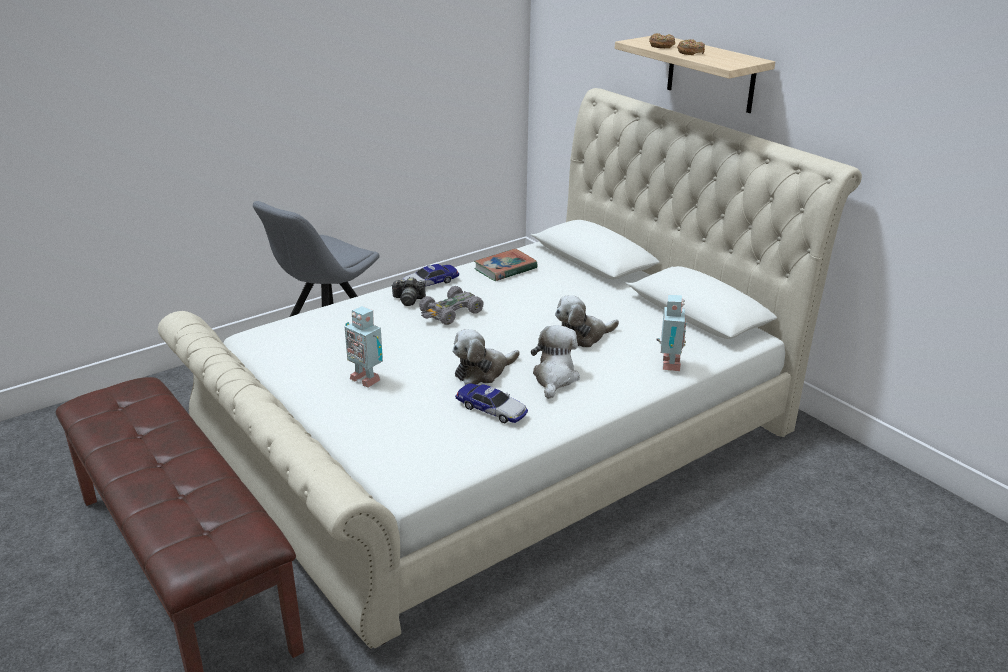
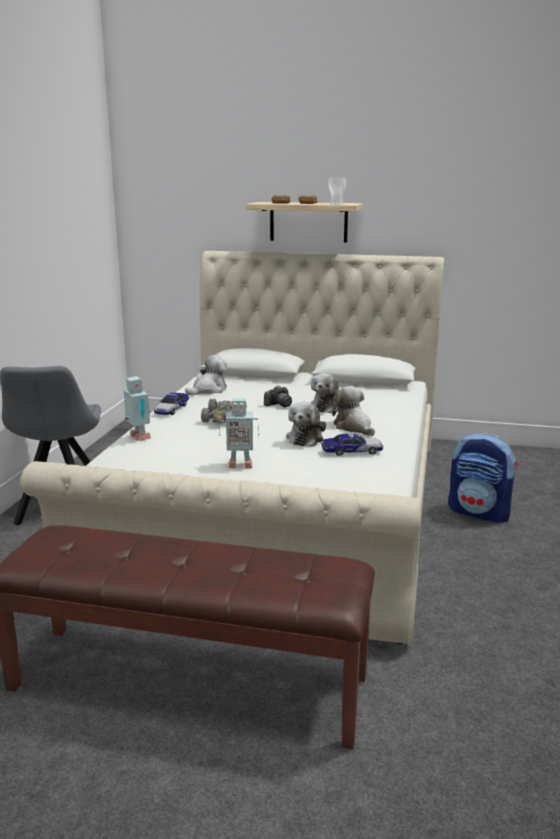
camera: 40 degrees left, 10 degrees down
(408, 300) = (177, 420): camera -> camera (279, 405)
(505, 269) = (208, 390): book -> plush toy
(668, 365) = (398, 404): toy robot -> toy robot (138, 438)
(704, 549) = (480, 512): none -> backpack
(719, 61) = (336, 204): none -> cup

